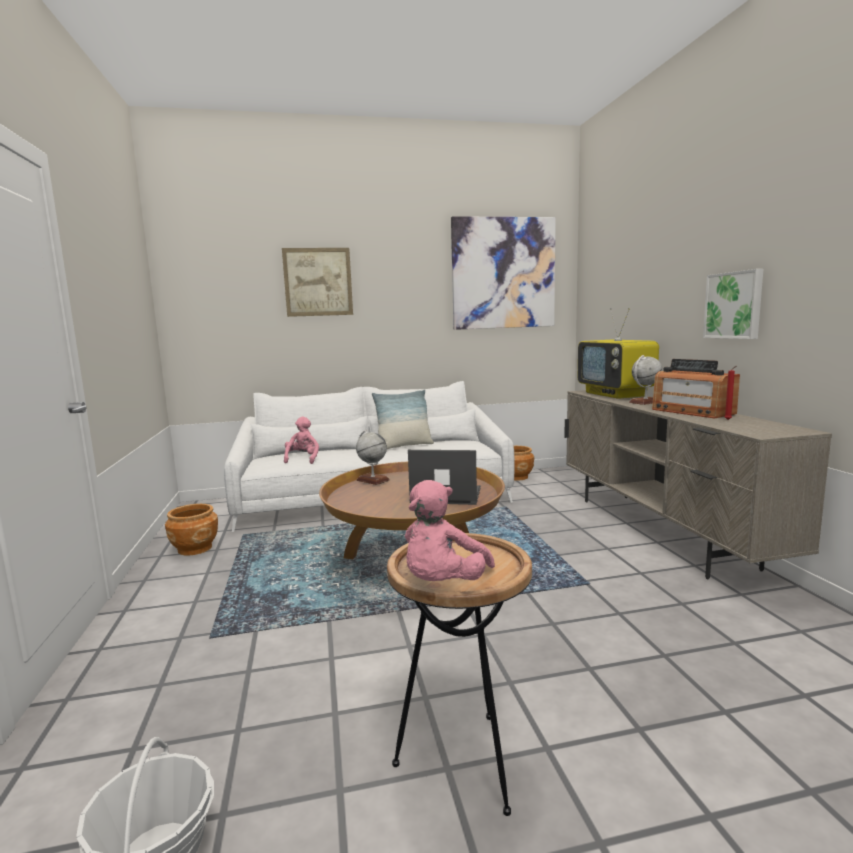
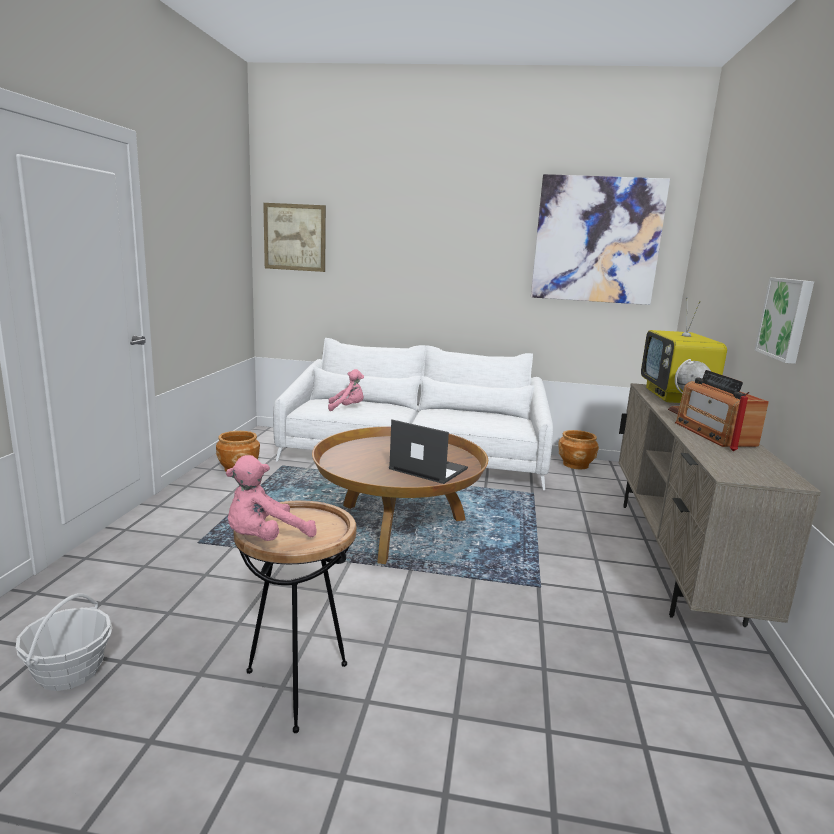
camera: 20 degrees right, 5 degrees up
(303, 459) = (347, 408): pink plush toy -> pink plush toy turned 60 degrees clockwise
(318, 282) = (396, 236): picture -> picture (295, 237)
(373, 480) = (381, 440): globe -> none
(404, 446) = (448, 412): pillow -> none

